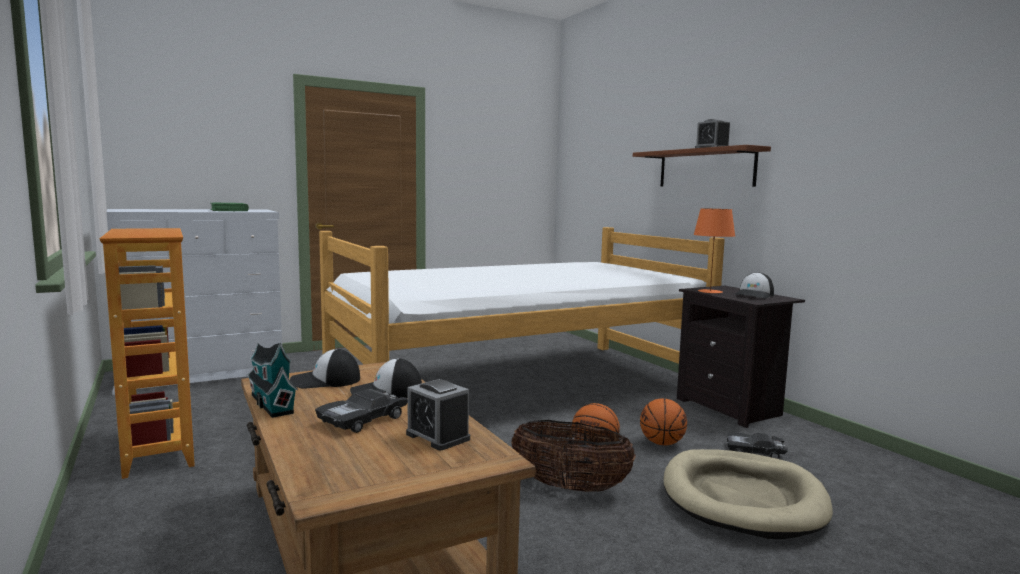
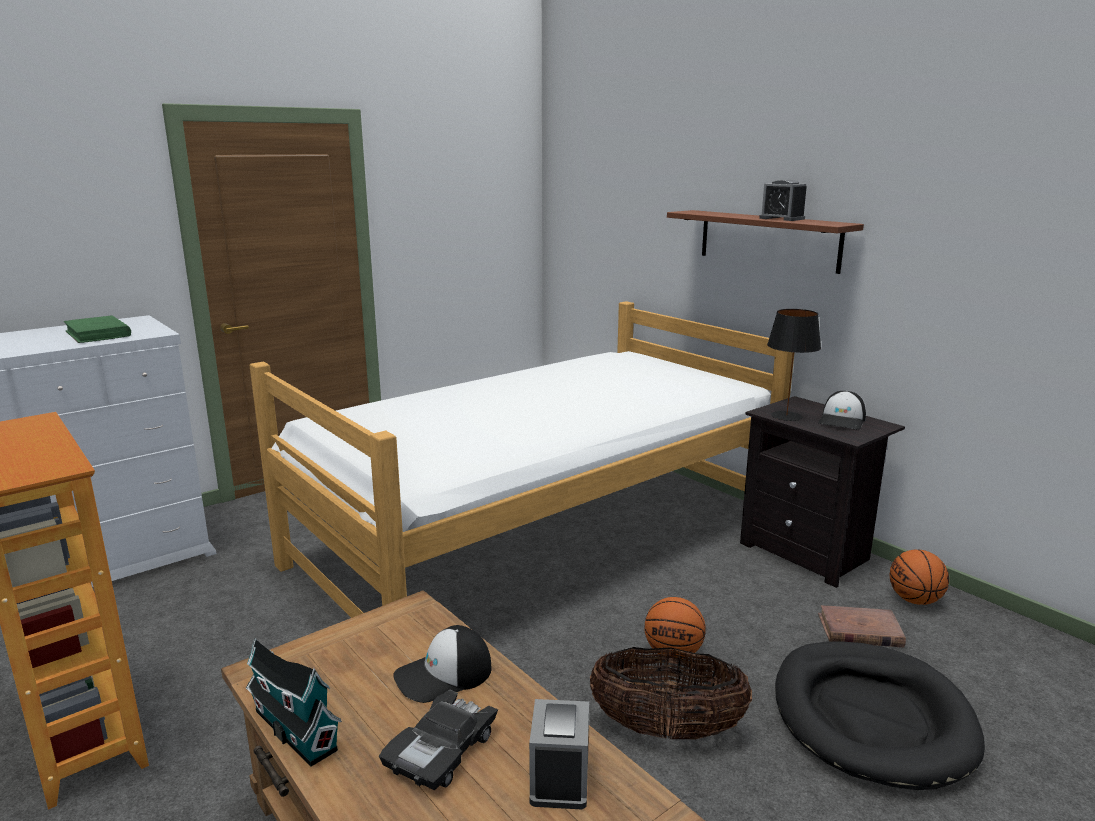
camera: 10 degrees left, 10 degrees up
(325, 381) = (346, 657): cap -> none
(438, 436) = (559, 777): alarm clock -> alarm clock turned 60 degrees clockwise
(662, 443) = (749, 630): basketball -> basketball (915, 600)
(710, 291) = (787, 416): orange table lamp -> black table lamp
(742, 498) = (871, 717): beige dog bed -> black dog bed
(755, 452) = (859, 630): black toy car -> brown book

